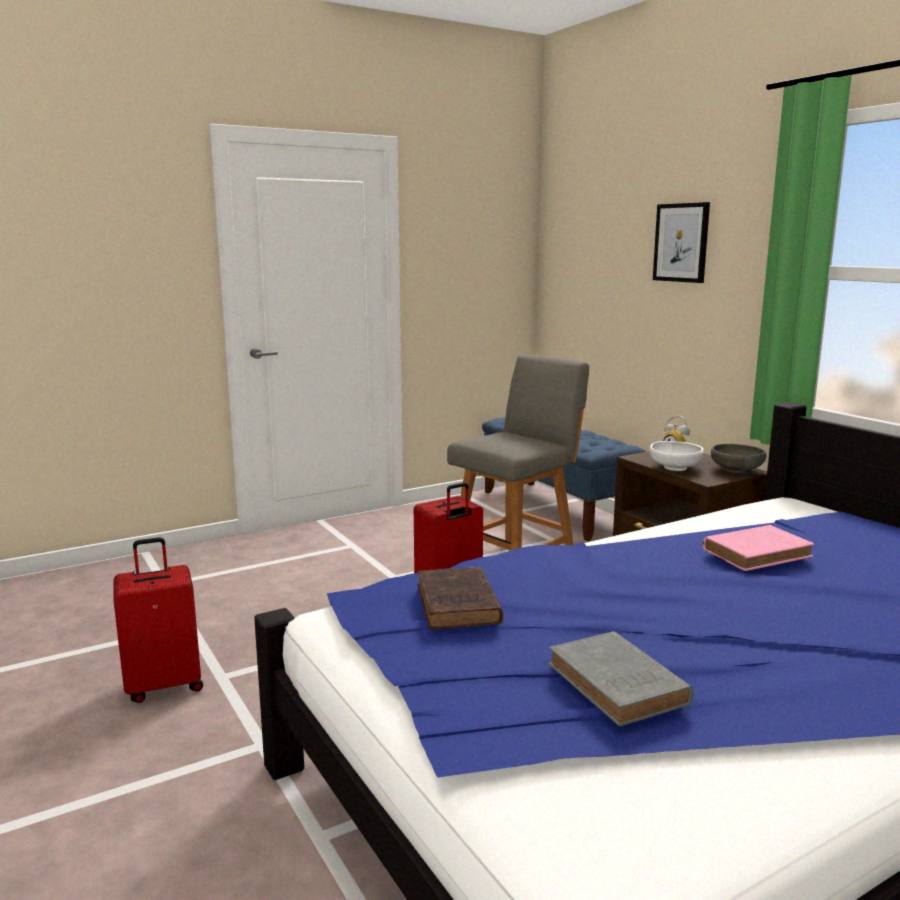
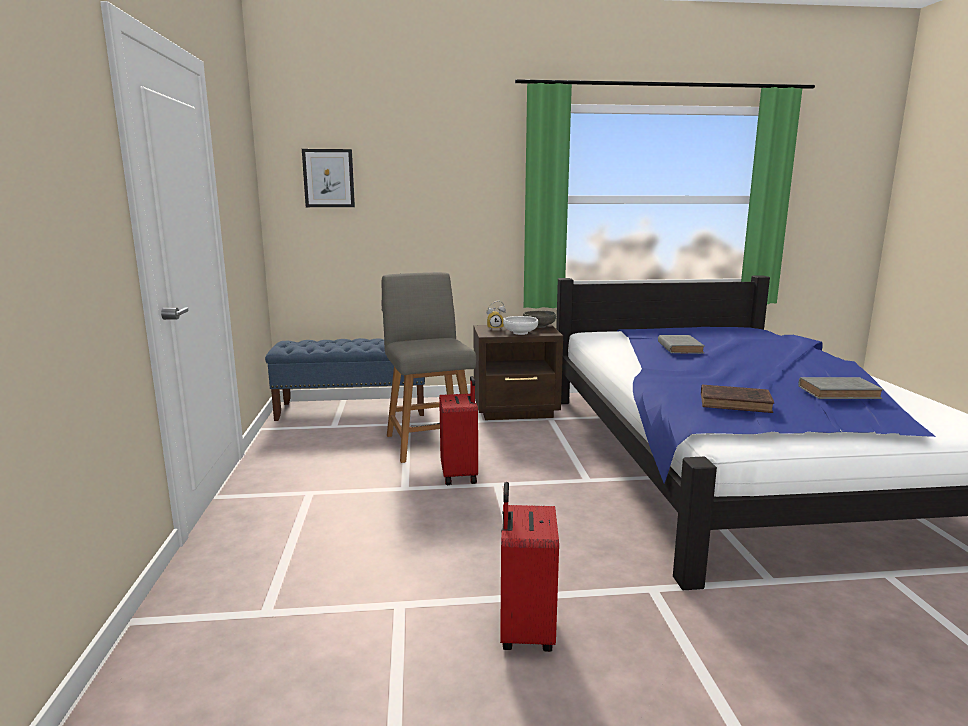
camera: 65 degrees left, 0 degrees up
(681, 242) = (436, 182): picture -> picture (328, 178)
(759, 553) = (679, 347): pink book -> grey book

